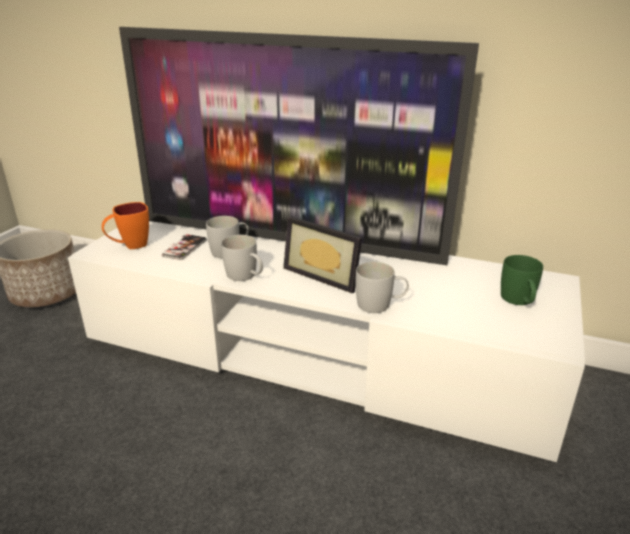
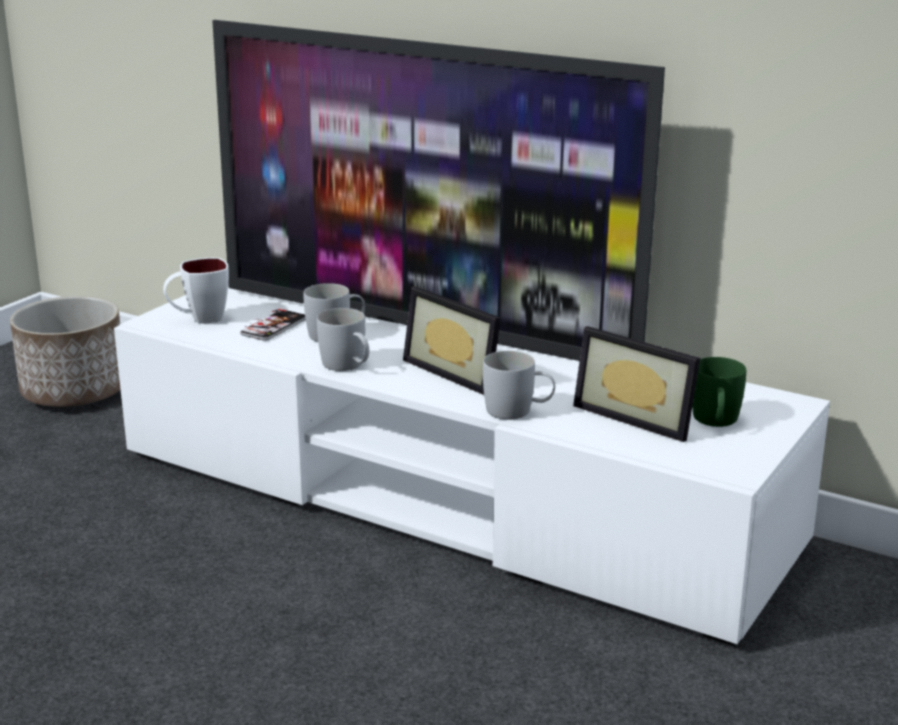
camera: 10 degrees right, 5 degrees down
(130, 246) = (199, 319): orange mug -> white mug
(465, 301) = (639, 416): none -> picture frame

